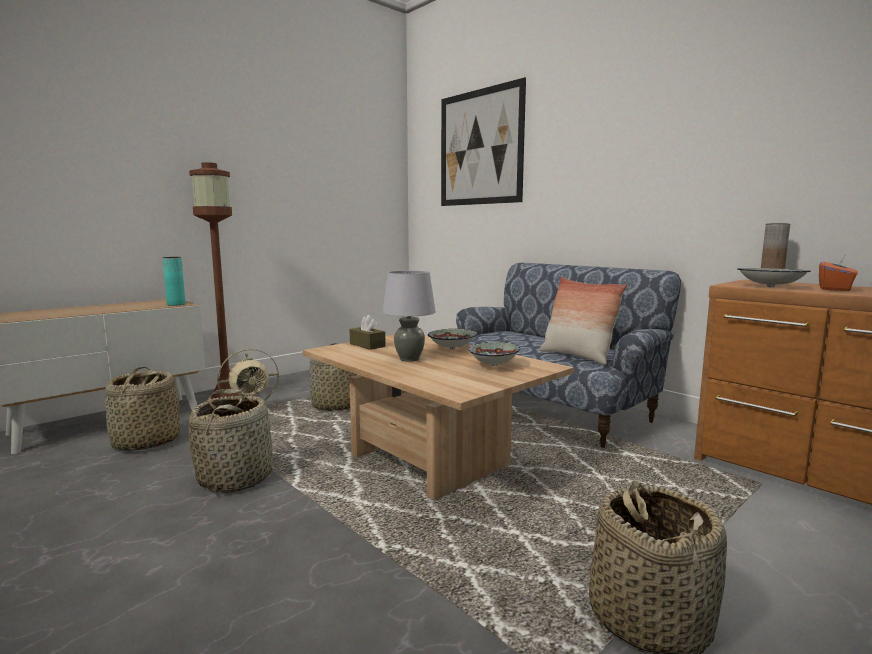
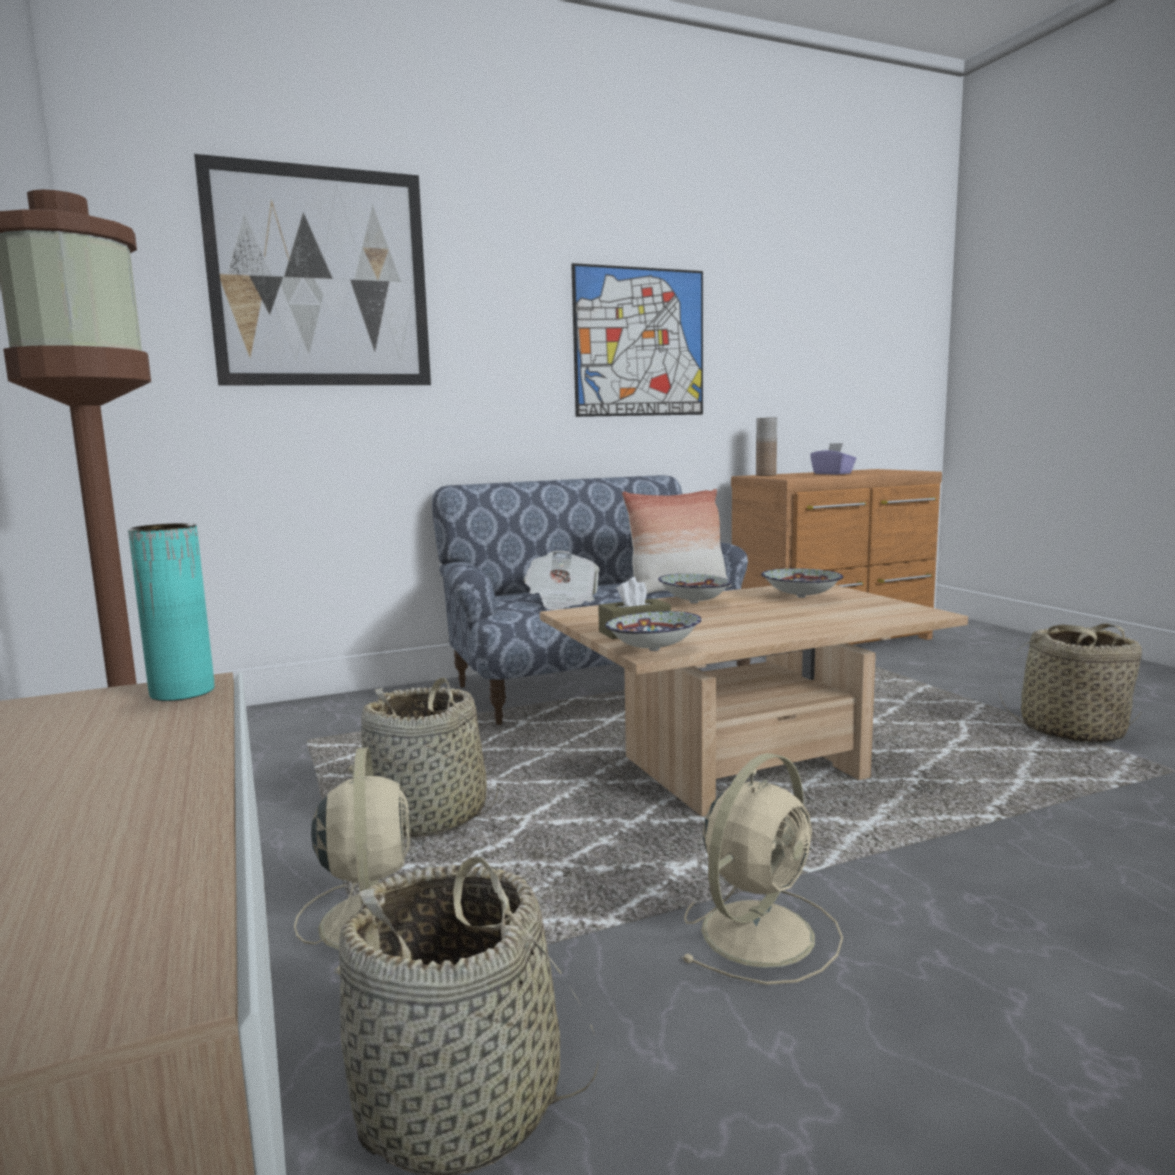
camera: 70 degrees left, 0 degrees up
(236, 477) = (760, 931): basket -> beige fan
(409, 359) = (751, 619): grey table lamp -> none
(507, 341) = (562, 601): none -> newspaper
(664, 160) = (639, 342): none -> picture
(770, 287) = (810, 476): bowl -> bowl (654, 650)
(835, 289) = (832, 474): orange tissue box -> purple tissue box

